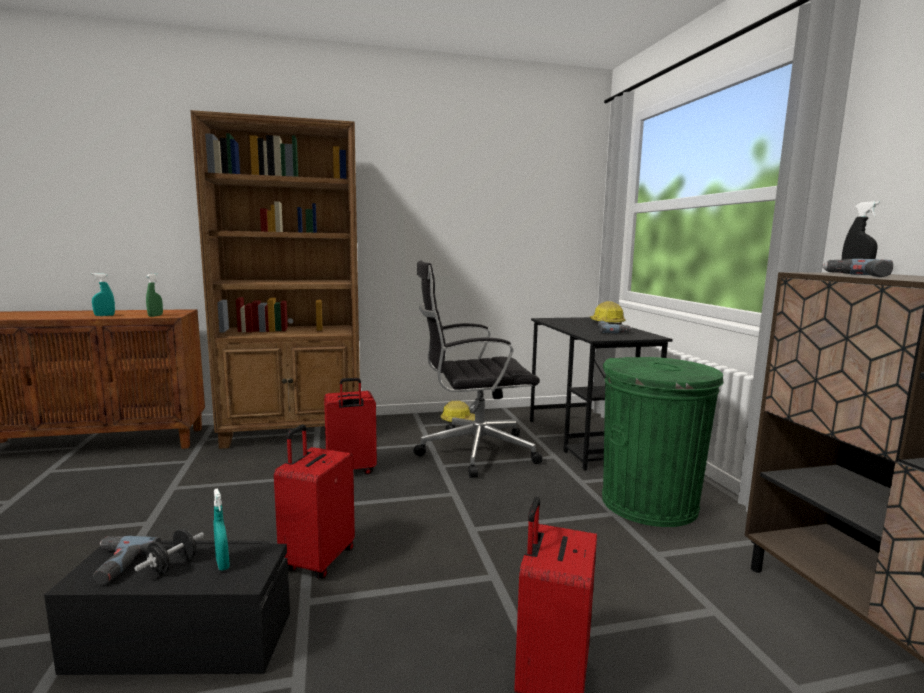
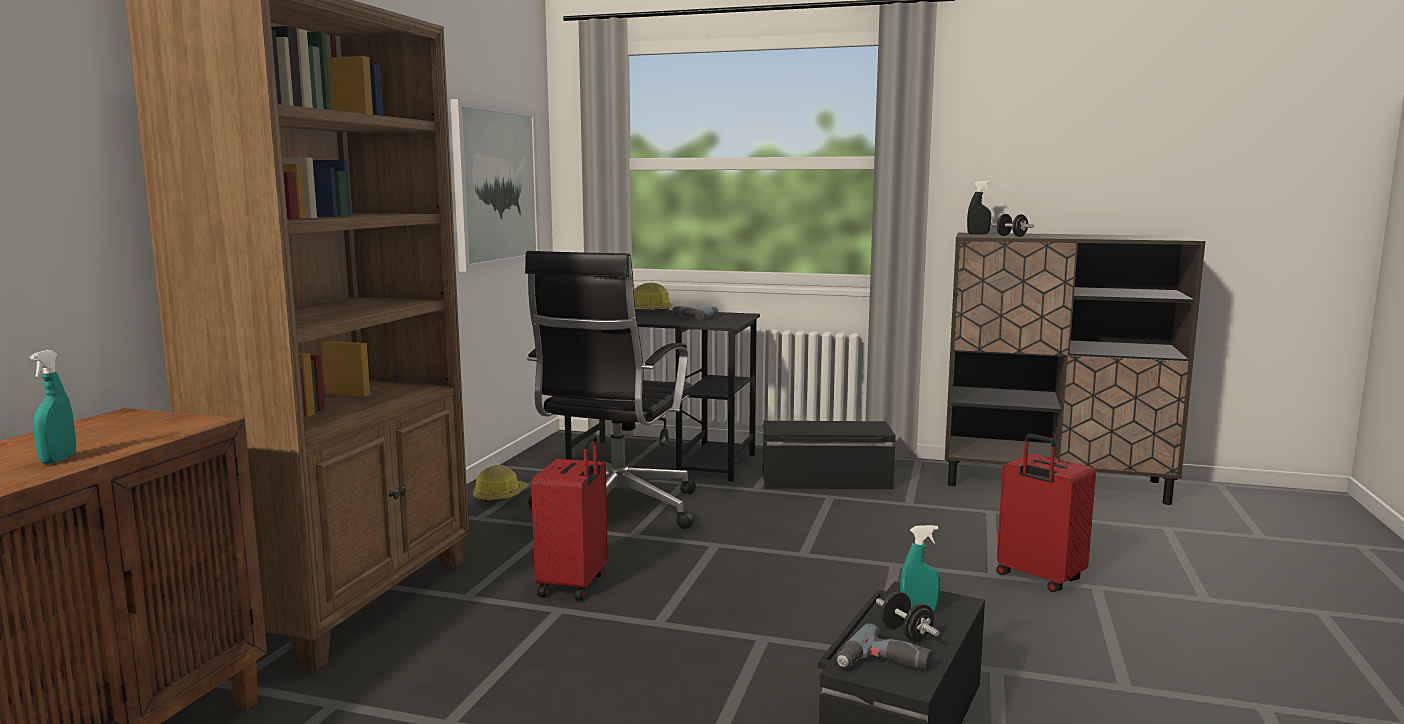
camera: 60 degrees left, 0 degrees up
(155, 316) = (174, 429): green spray bottle -> none
(317, 560) = (798, 636): red suitcase -> none
(522, 225) = (496, 186): none -> picture
(649, 503) = (826, 480): green trash can -> black storage box
(859, 275) = (1011, 236): power drill -> black dumbbell

